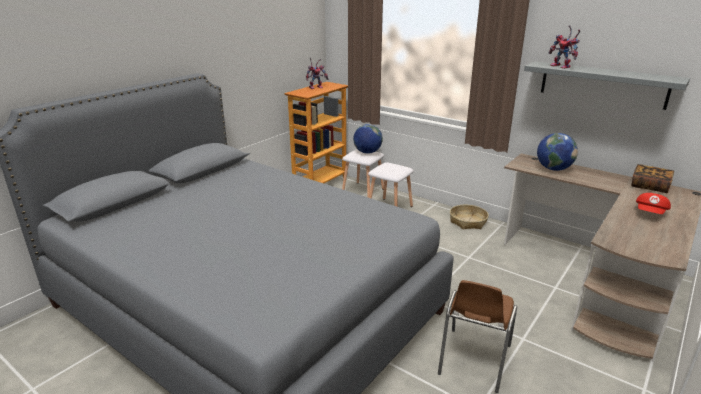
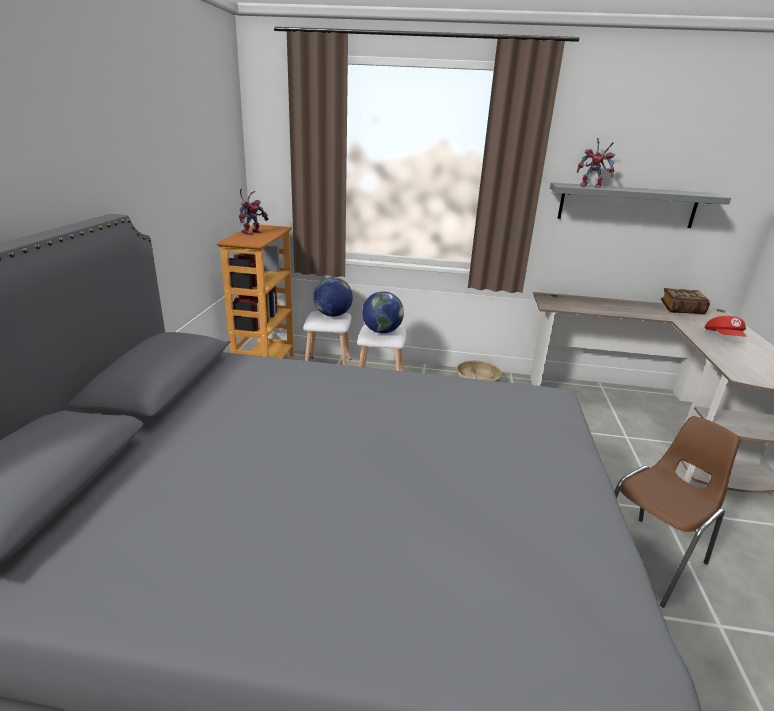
camera: 30 degrees left, 0 degrees up
(473, 360) = (650, 558): brown chair -> brown chair turned 120 degrees counterclockwise
(553, 169) = (585, 304): globe -> globe (382, 331)

